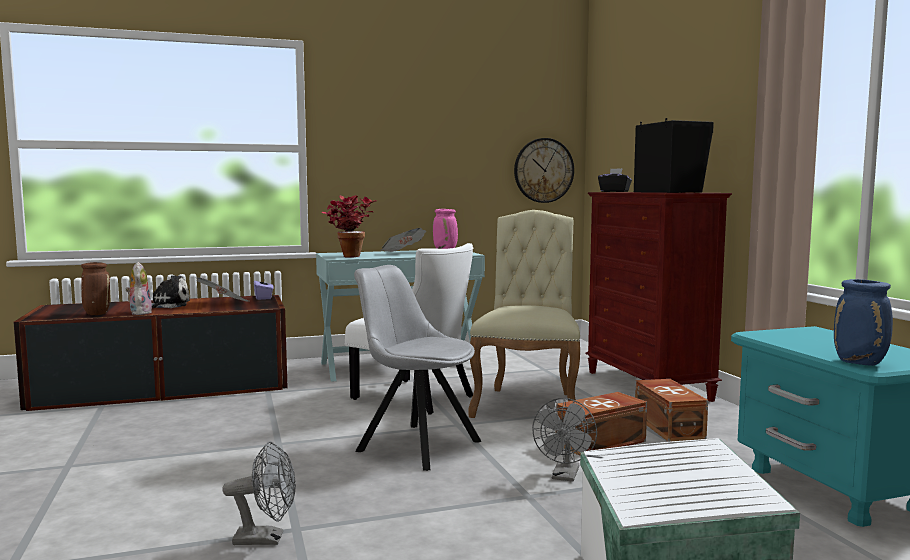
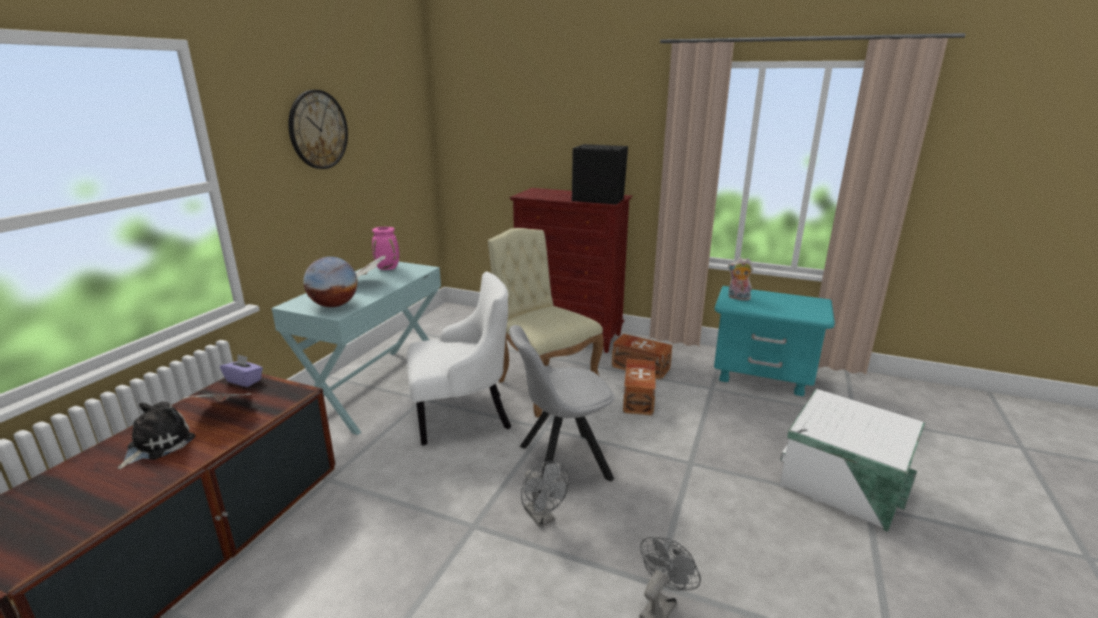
camera: 50 degrees left, 15 degrees up
(96, 314) = (101, 510): brown vase -> none
(139, 313) = (165, 476): plush toy -> plush toy (737, 298)
(348, 256) = (334, 305): potted plant -> globe
(543, 170) = (412, 166): wall clock -> wall clock (318, 130)
(565, 476) = (675, 436): grey fan -> grey fan (542, 518)
(614, 191) = (530, 195): black tissue box -> none
(861, 363) = (813, 316): blue vase -> none

